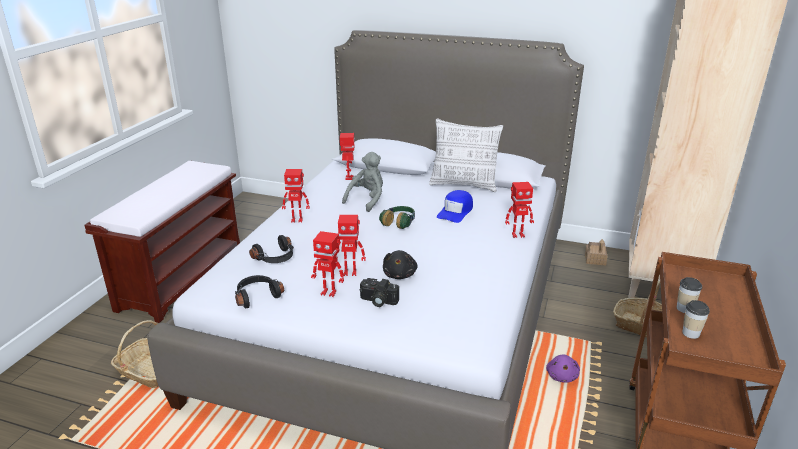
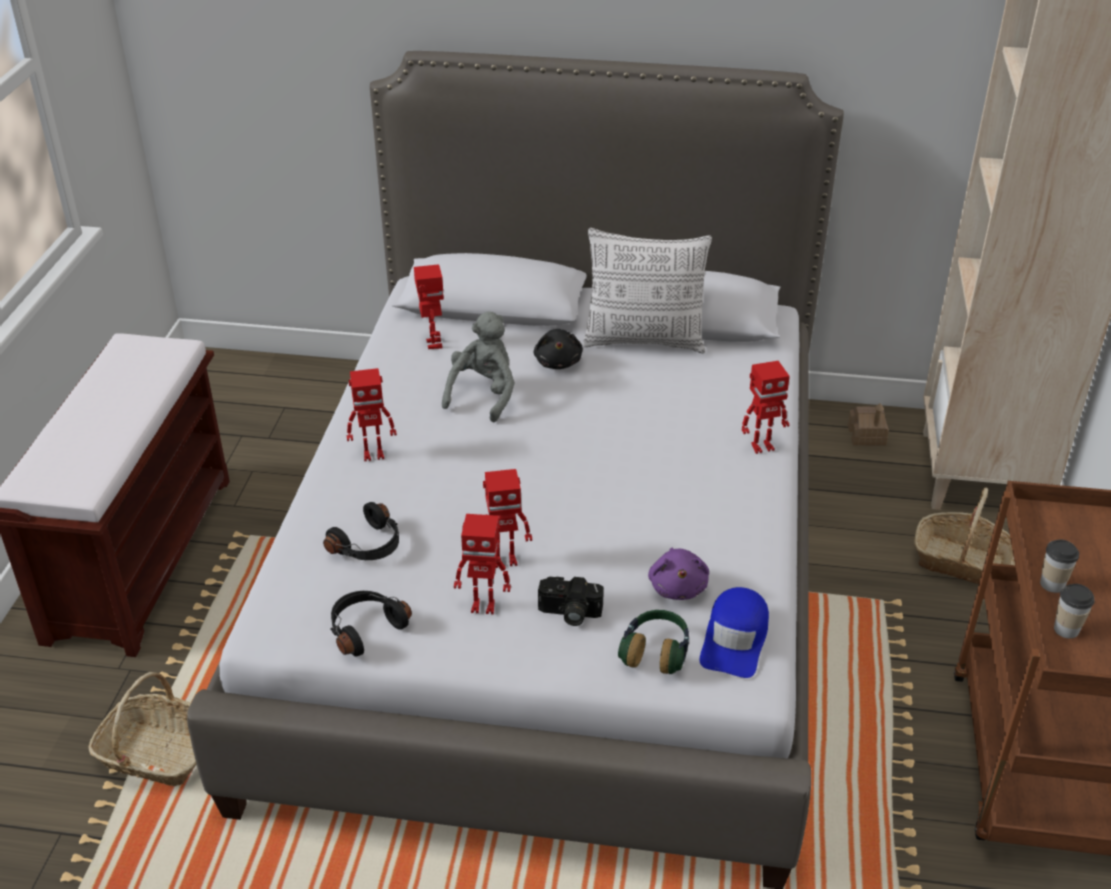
camera: 10 degrees left, 10 degrees up
(399, 223) = (556, 442): headphones -> headphones (656, 652)
(400, 274) = (589, 554): black plush toy -> black plush toy (558, 362)
(456, 212) = (646, 405): blue cap -> blue cap (735, 639)
(562, 376) = (848, 670): purple plush toy -> purple plush toy (678, 587)

